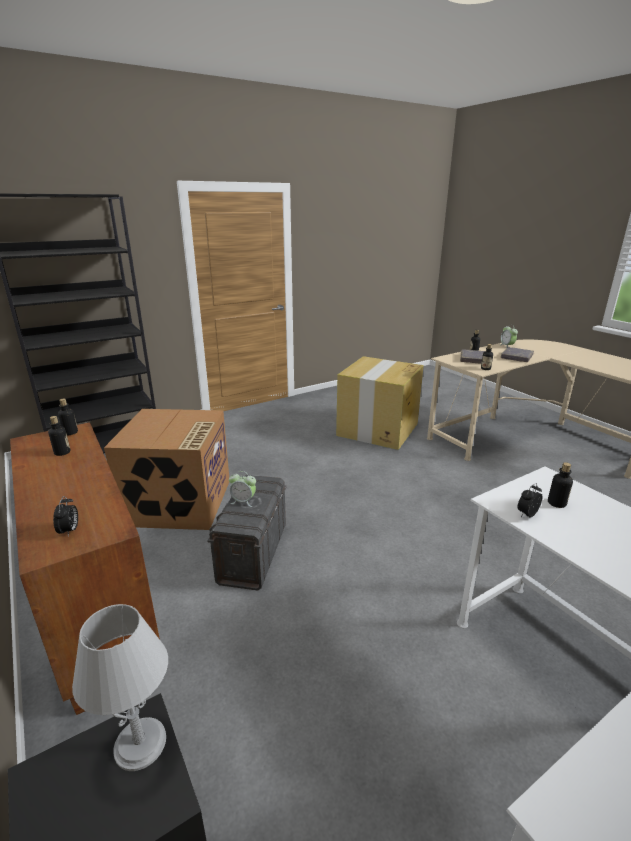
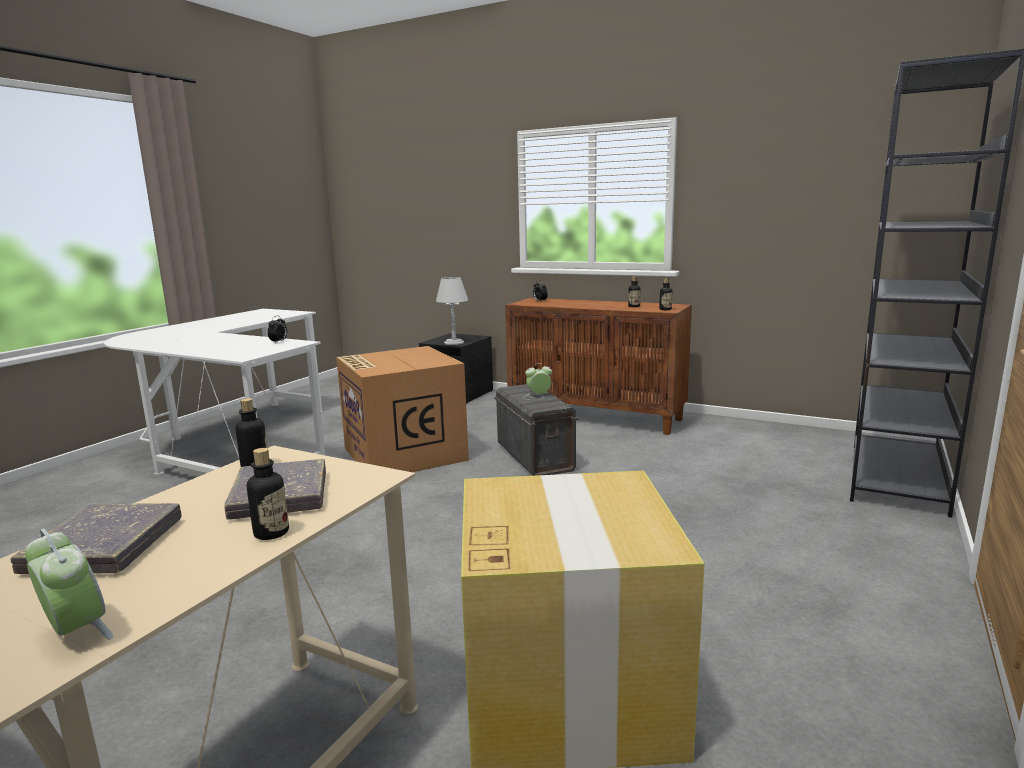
camera: 150 degrees right, 10 degrees down
(180, 503) = (670, 464): cardboard box -> cardboard box (402, 454)
(556, 503) = (250, 348): bottle -> none

